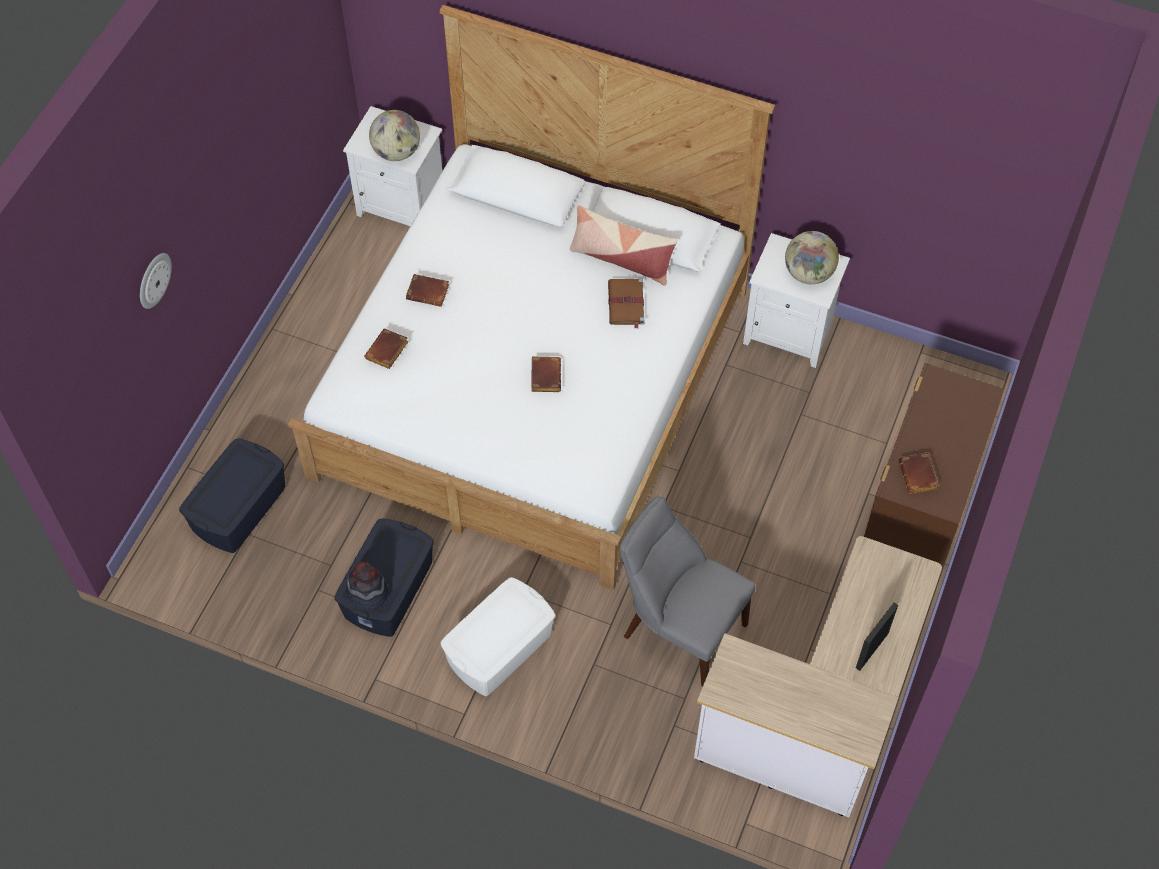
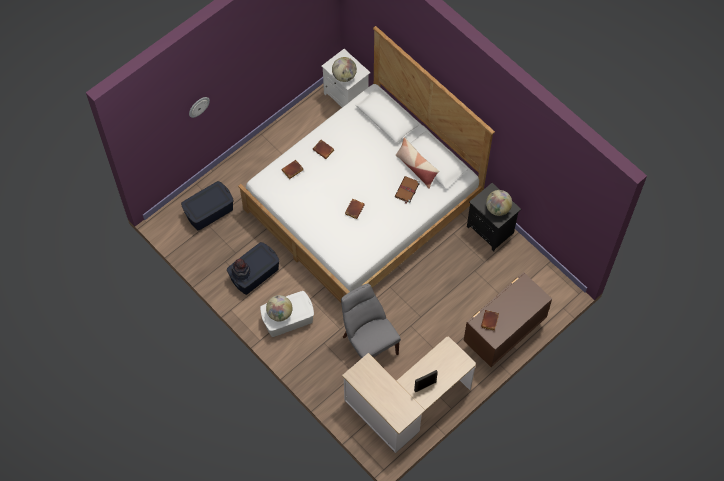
camera: 25 degrees right, 5 degrees up
(486, 640) = (279, 313): none -> globe
(790, 332) = (491, 230): white nightstand -> black nightstand

